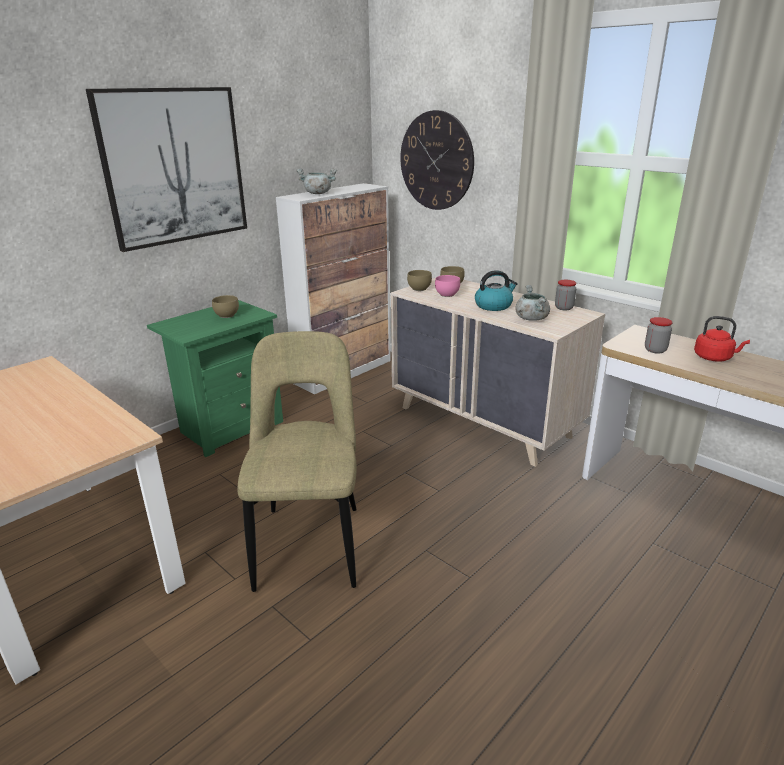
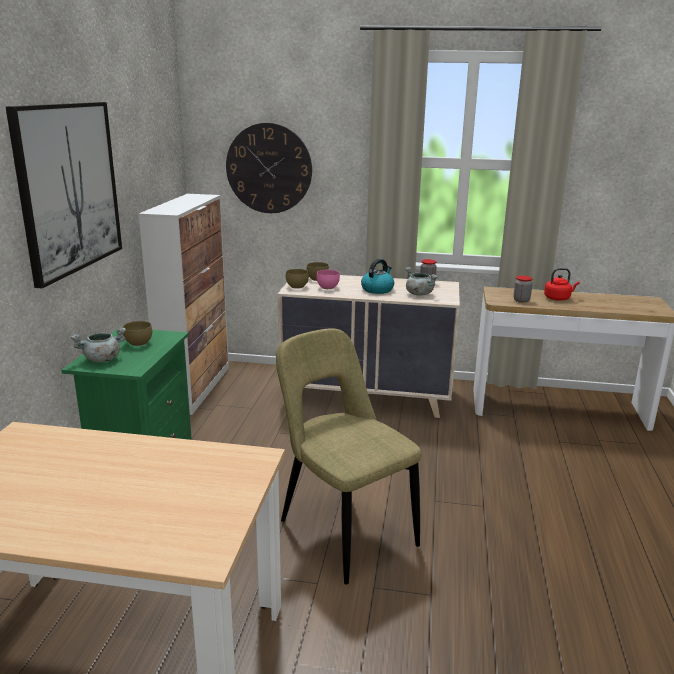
camera: 35 degrees left, 5 degrees down
(317, 193) = (174, 206): grey cooking pot -> grey cooking pot (102, 359)

